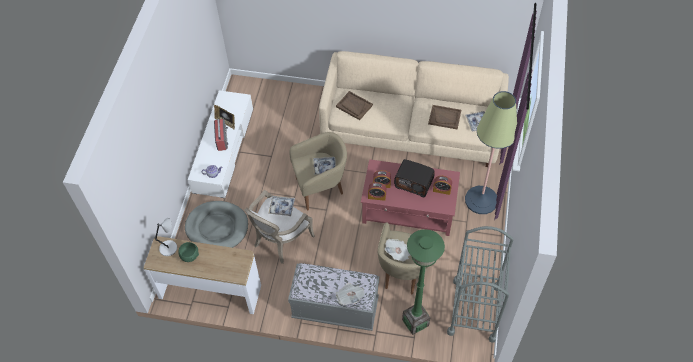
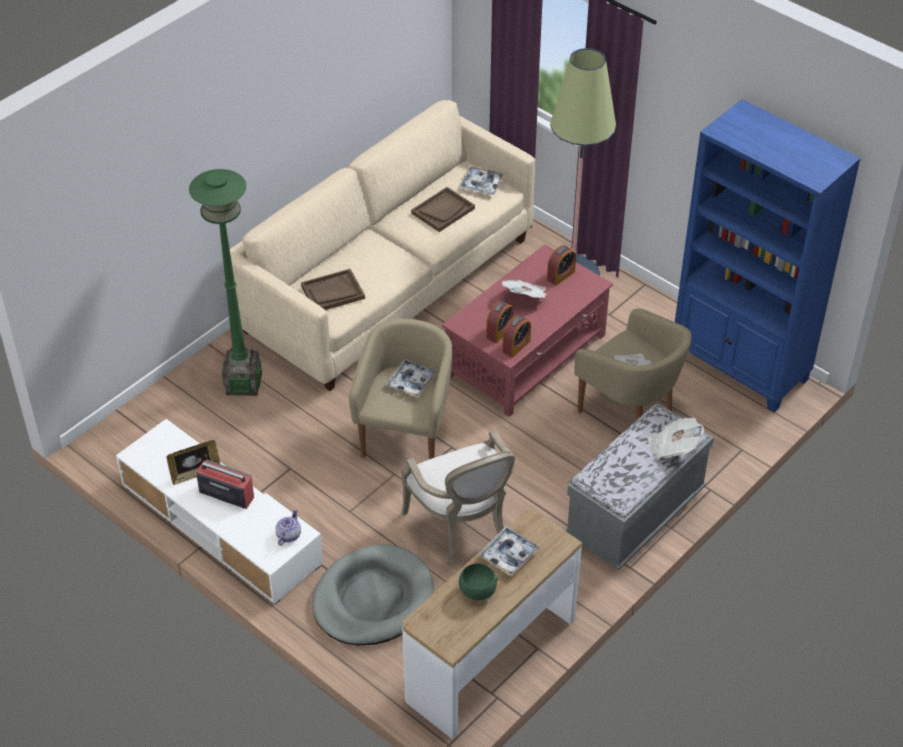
camera: 60 degrees left, 10 degrees down
(169, 247) = (440, 613): grey table lamp -> none
(282, 207) = (447, 461): tray -> tray (508, 554)
(414, 183) = (526, 297): radio -> newspaper
(415, 322) = (718, 437): green floor lamp -> green floor lamp (243, 384)
(474, 309) = (740, 367): grey cart -> blue bookcase

